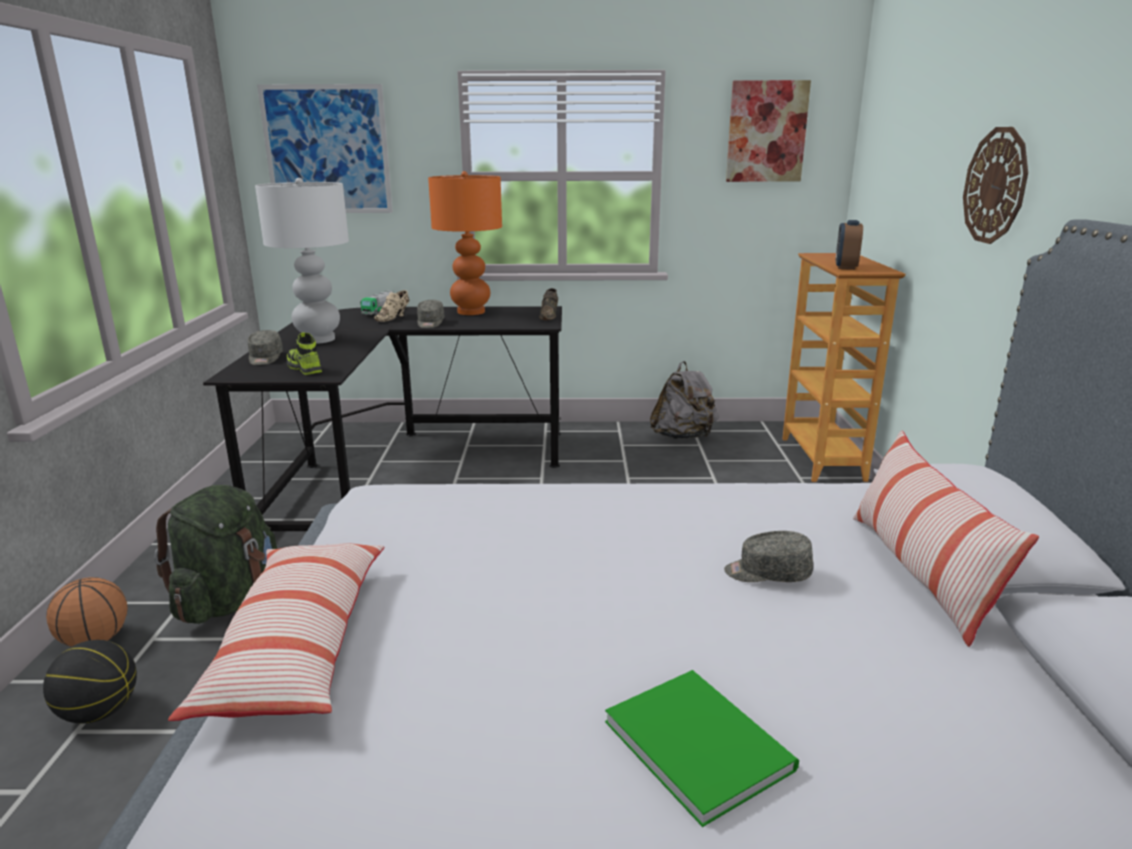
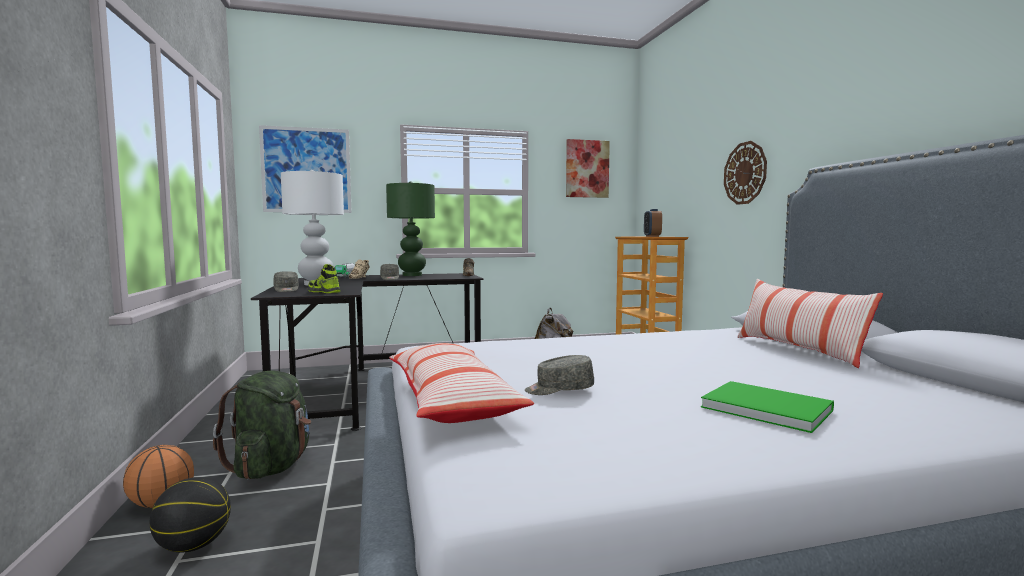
camera: 15 degrees left, 15 degrees down
(470, 312) = (412, 275): orange table lamp -> green table lamp
(767, 573) = (718, 355): grey cap -> grey cap (559, 390)

